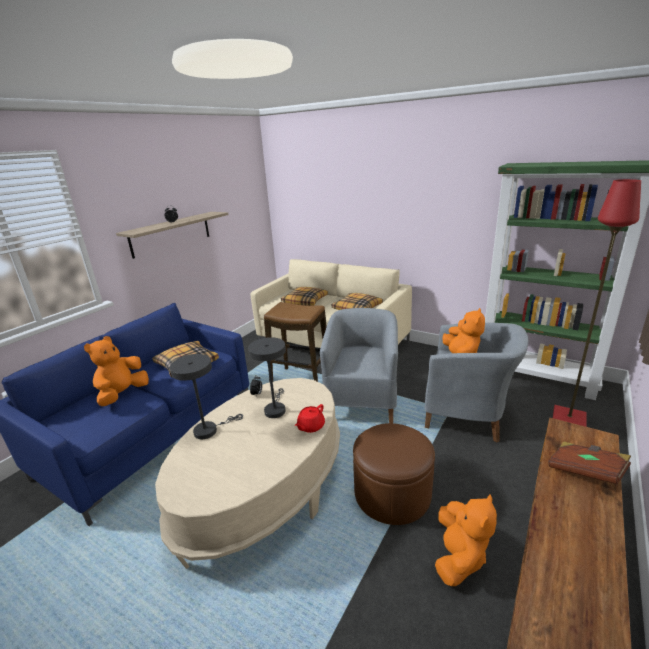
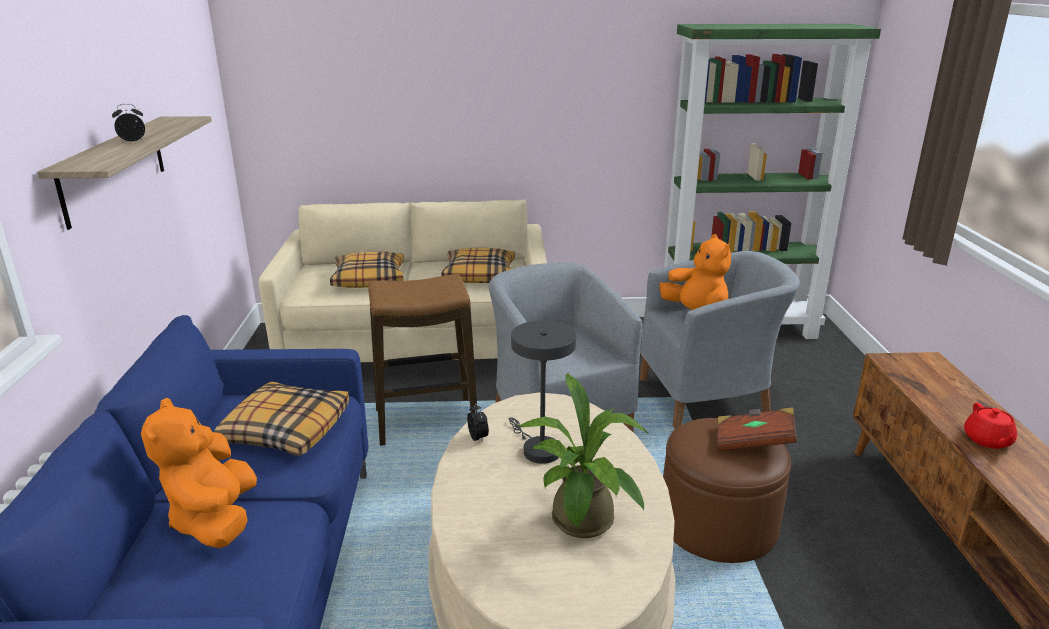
camera: 35 degrees left, 0 degrees up
(209, 430) = (471, 513): grey table lamp -> none
(245, 457) = (582, 526): none -> potted plant
(310, 426) = (621, 453): red teapot -> red teapot (987, 440)
(459, 557) = (855, 559): orange plush toy -> none
(569, 419) = (814, 368): red floor lamp -> none
(585, 471) = (954, 395): brown book -> brown book (753, 443)

